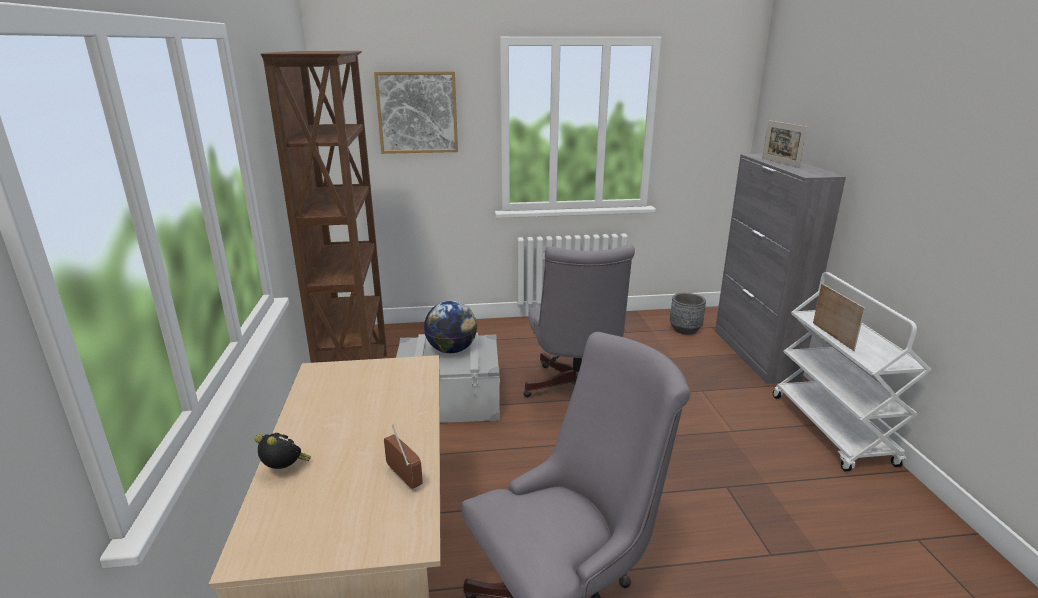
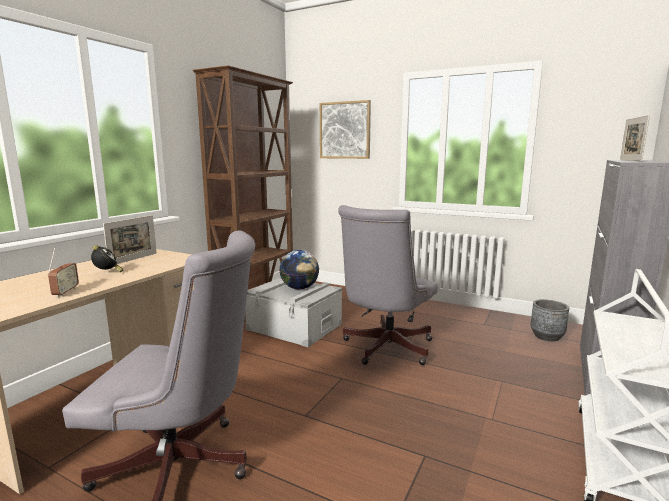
camera: 35 degrees right, 10 degrees down
(285, 470) = (39, 276): alarm clock -> alarm clock (107, 273)
(832, 336) = (608, 335): picture frame -> picture frame (133, 259)

